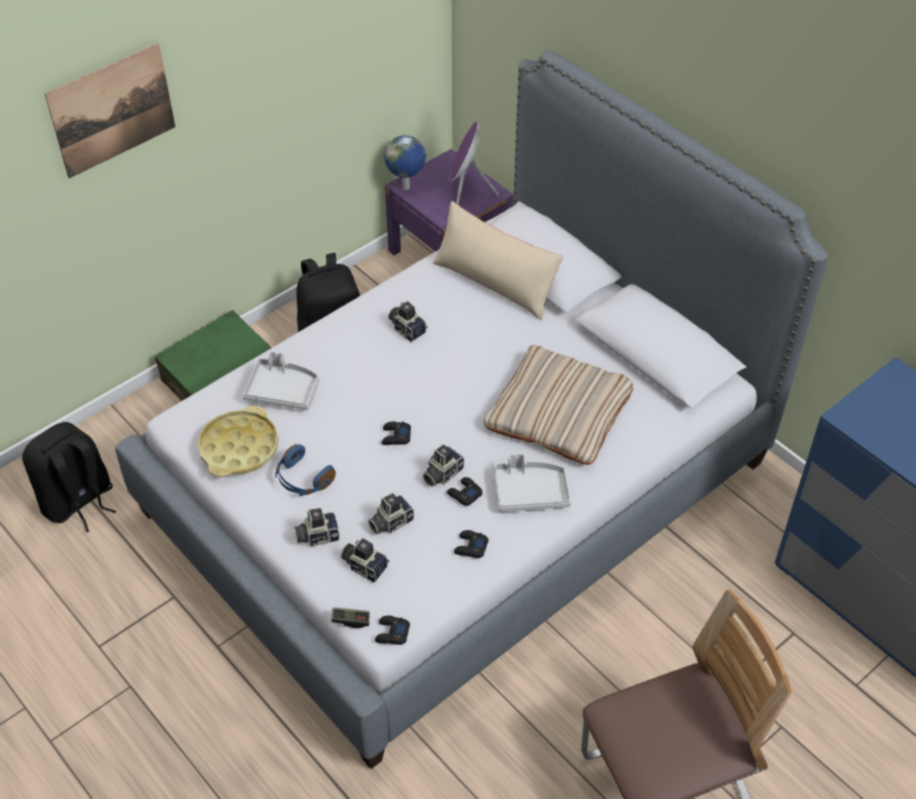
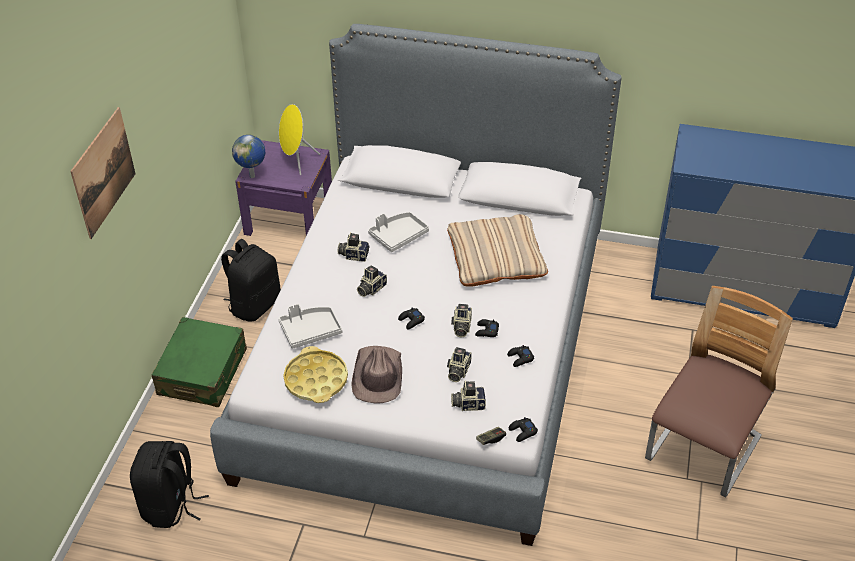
camera: 35 degrees left, 5 degrees down
(303, 479) = (377, 376): blue headphones -> brown hat
(317, 535) = (420, 403): camera -> camera (371, 288)
(466, 192) = (297, 161): purple speaker -> yellow speaker
(495, 282) = (382, 201): beige pillow -> none
(530, 492) = (524, 309): grey tray -> grey tray (398, 236)

